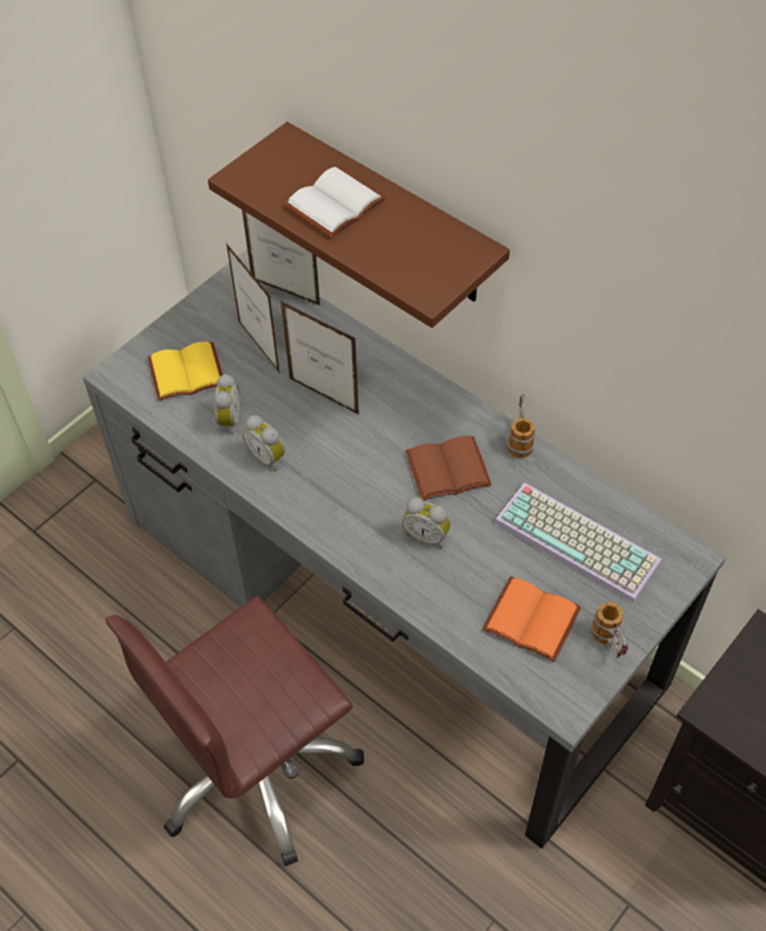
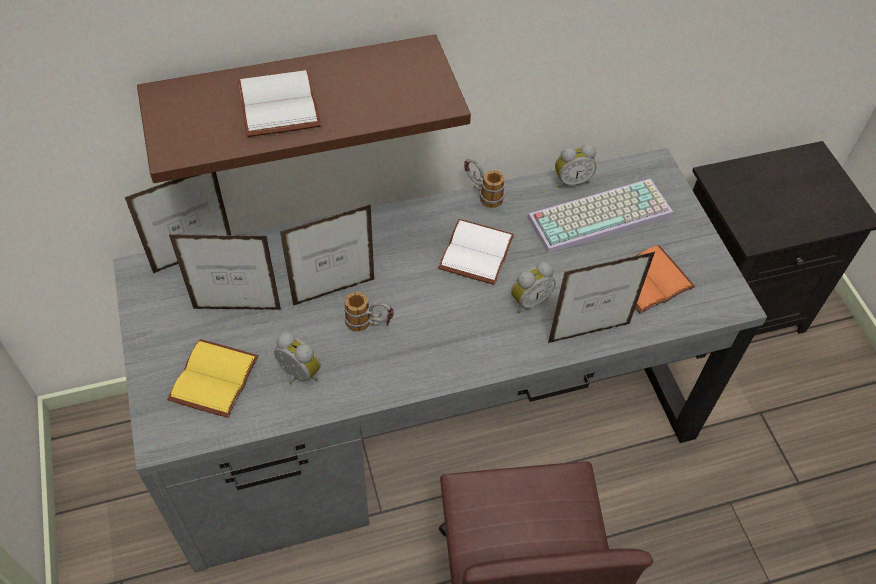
camera: 60 degrees left, 0 degrees up
(268, 457) = (364, 365): alarm clock -> alarm clock (571, 181)
(428, 600) = (589, 333): none -> picture frame
(448, 467) = (474, 251): brown book -> white book
(609, 643) = (697, 248): mug -> mug (369, 324)

